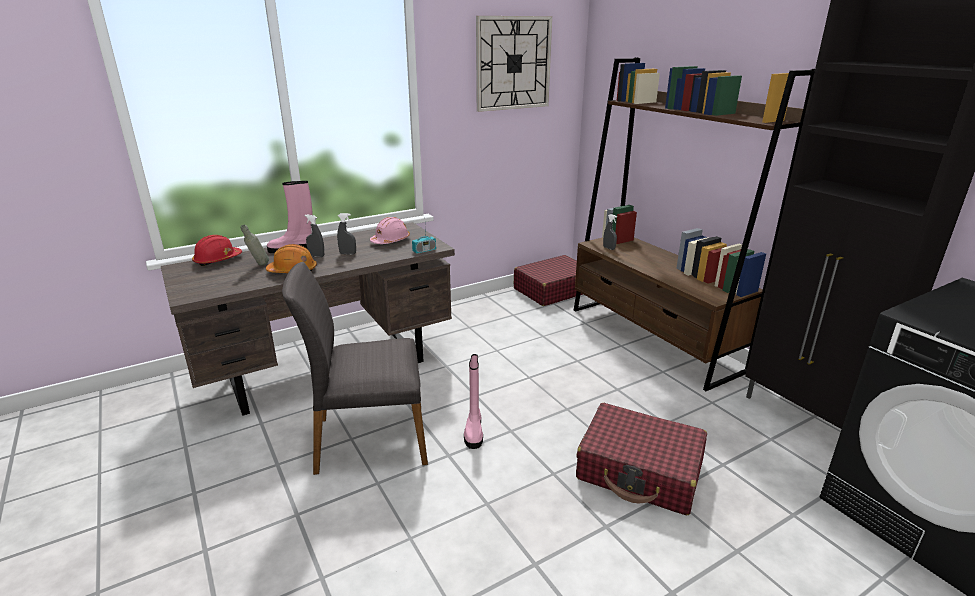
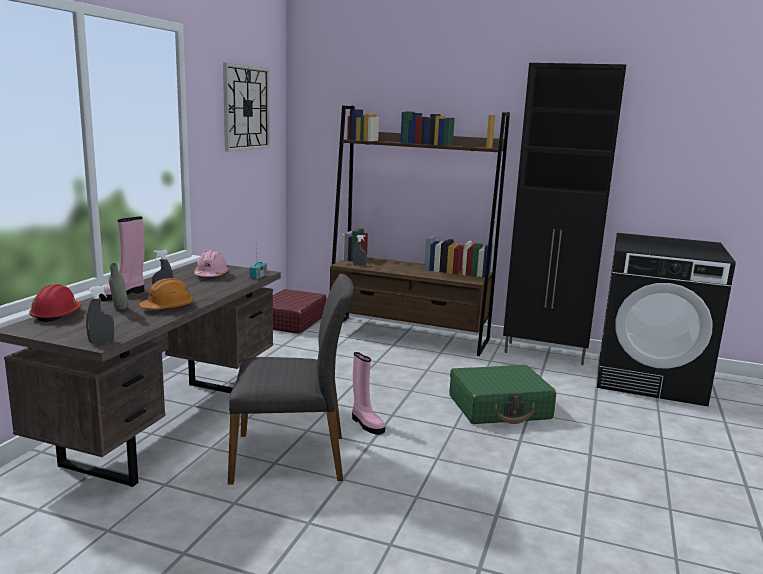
camera: 40 degrees left, 10 degrees down
(348, 253) = (192, 289): grey spray bottle -> grey spray bottle (101, 342)
(369, 439) = (291, 457): grey chair -> grey chair turned 135 degrees counterclockwise
(639, 471) = (500, 407): red suitcase -> green suitcase

